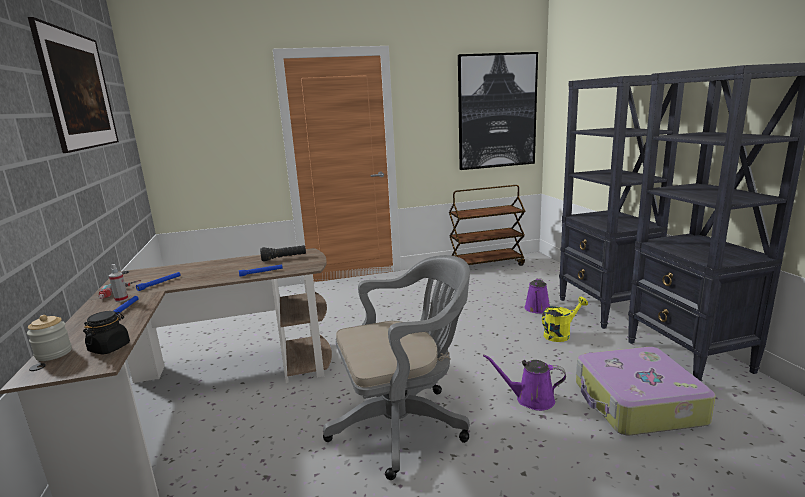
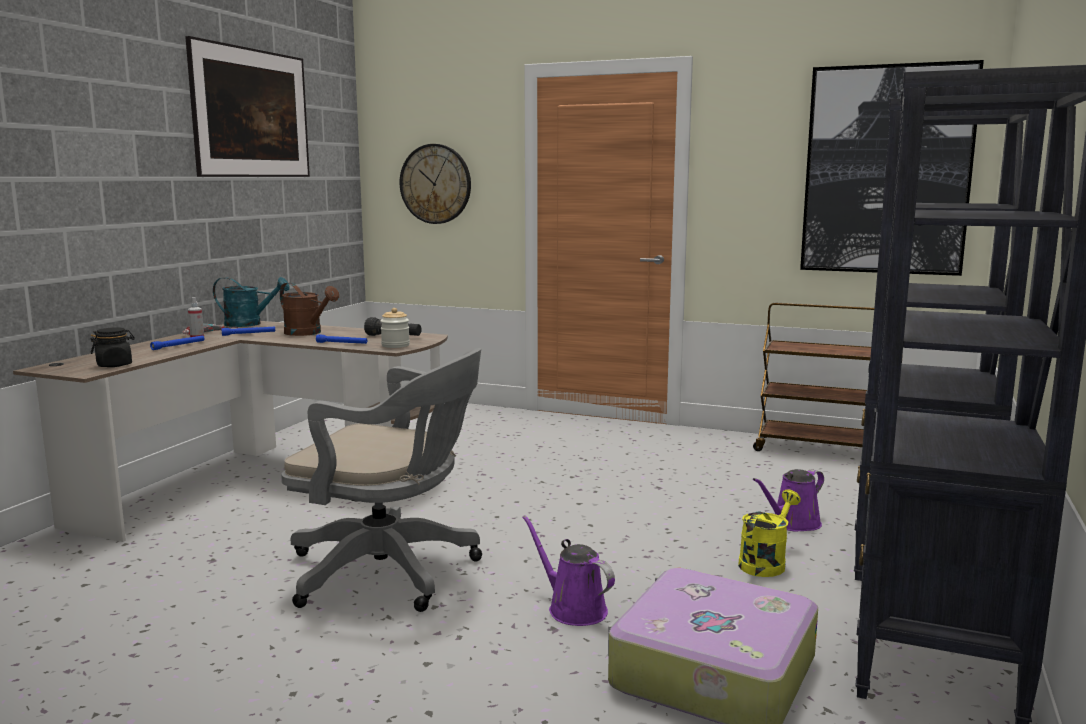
camera: 35 degrees right, 5 degrees down
(54, 353) = (79, 359): jar -> jar (395, 345)
(136, 274) = (250, 324): none -> turquoise watering can
(209, 138) = (435, 184): none -> wall clock
(209, 271) = (308, 333): none -> brown watering can
(560, 334) = (765, 562): yellow watering can -> yellow watering can turned 60 degrees counterclockwise

